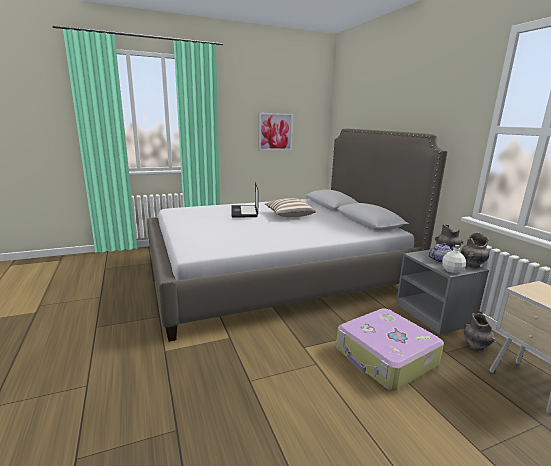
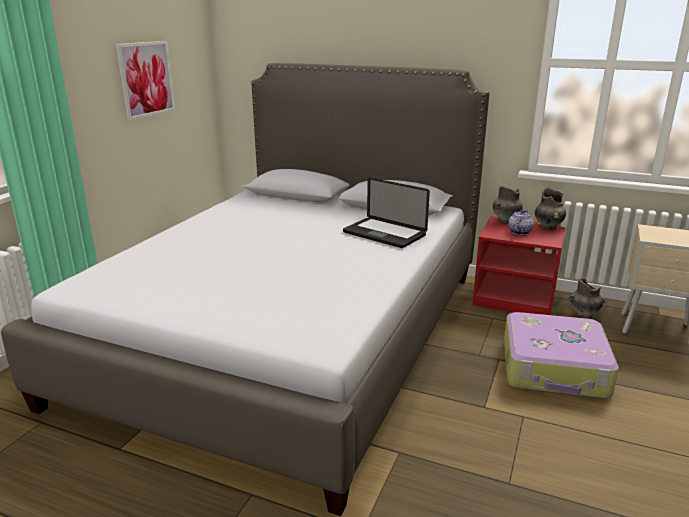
camera: 45 degrees left, 5 degrees up
(244, 212) = (221, 246): laptop -> laptop (384, 234)
(288, 216) = (292, 230): pillow -> none
(436, 314) = (515, 298): grey nightstand -> red nightstand
(451, 270) = (548, 240): white bottle -> none

